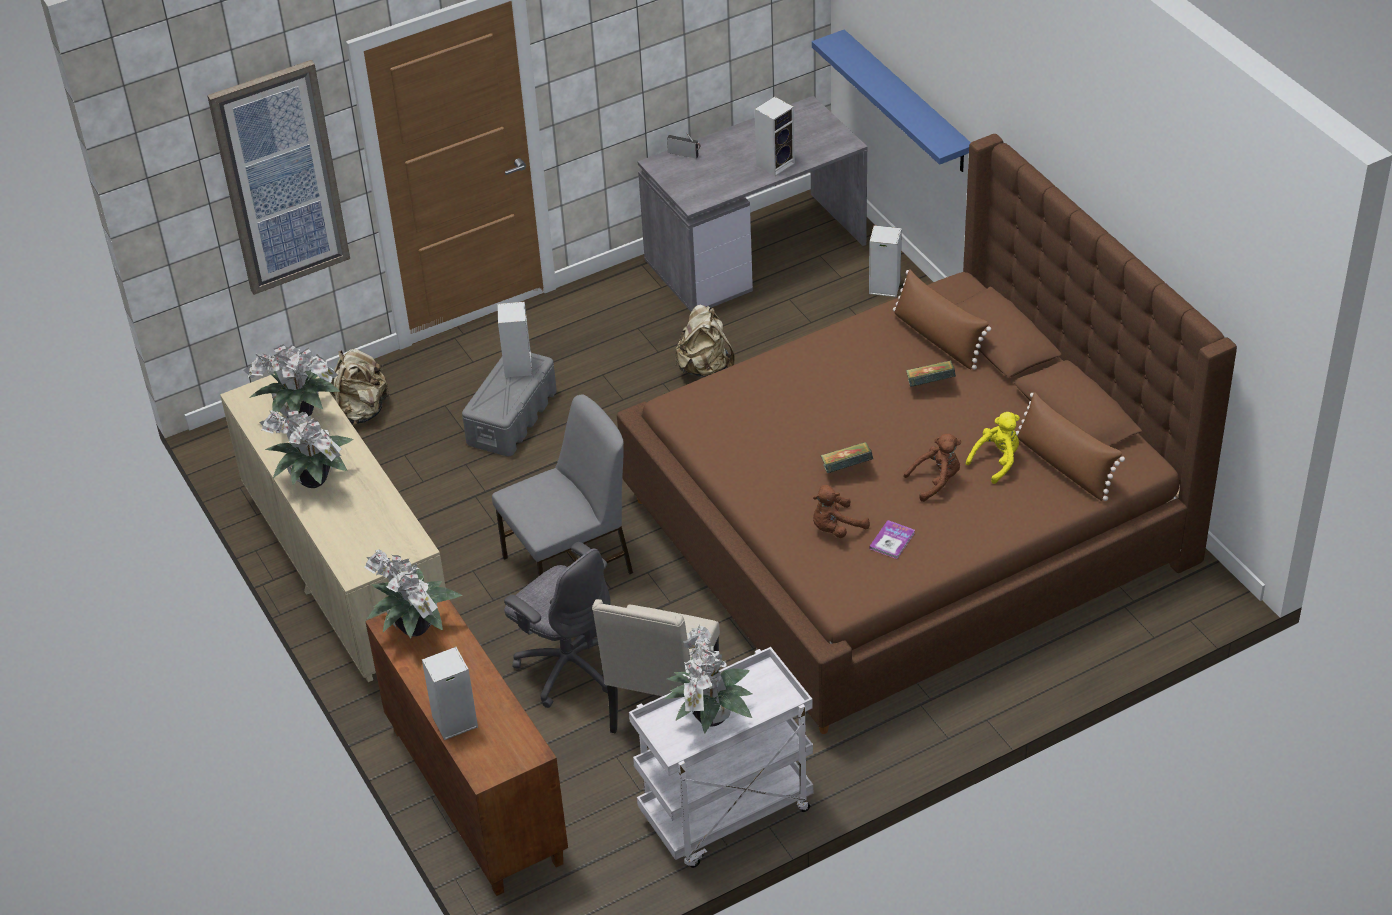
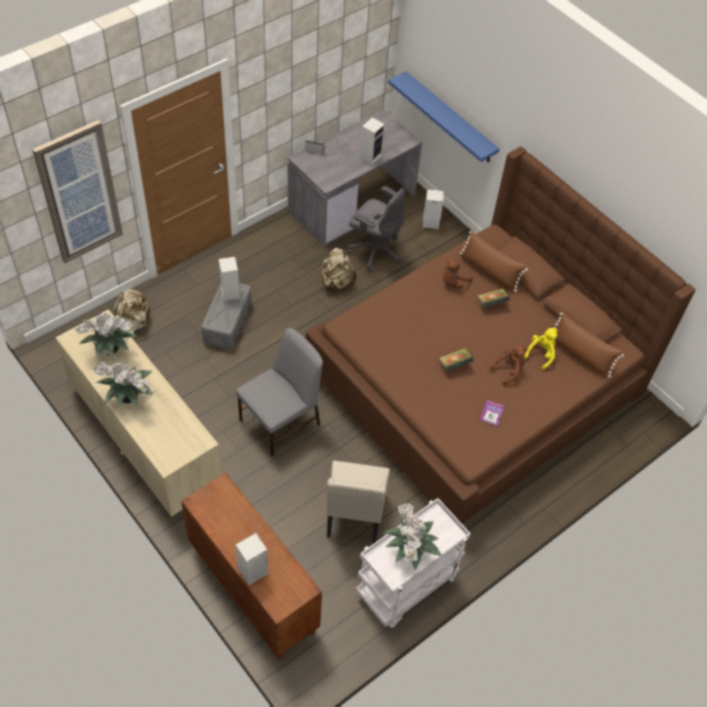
camera: 15 degrees left, 10 degrees up
(416, 631) = (215, 505): potted plant -> none
(568, 666) = (292, 492): grey office chair -> grey office chair (375, 250)
(836, 528) = (456, 407): brown plush toy -> brown plush toy (453, 282)

